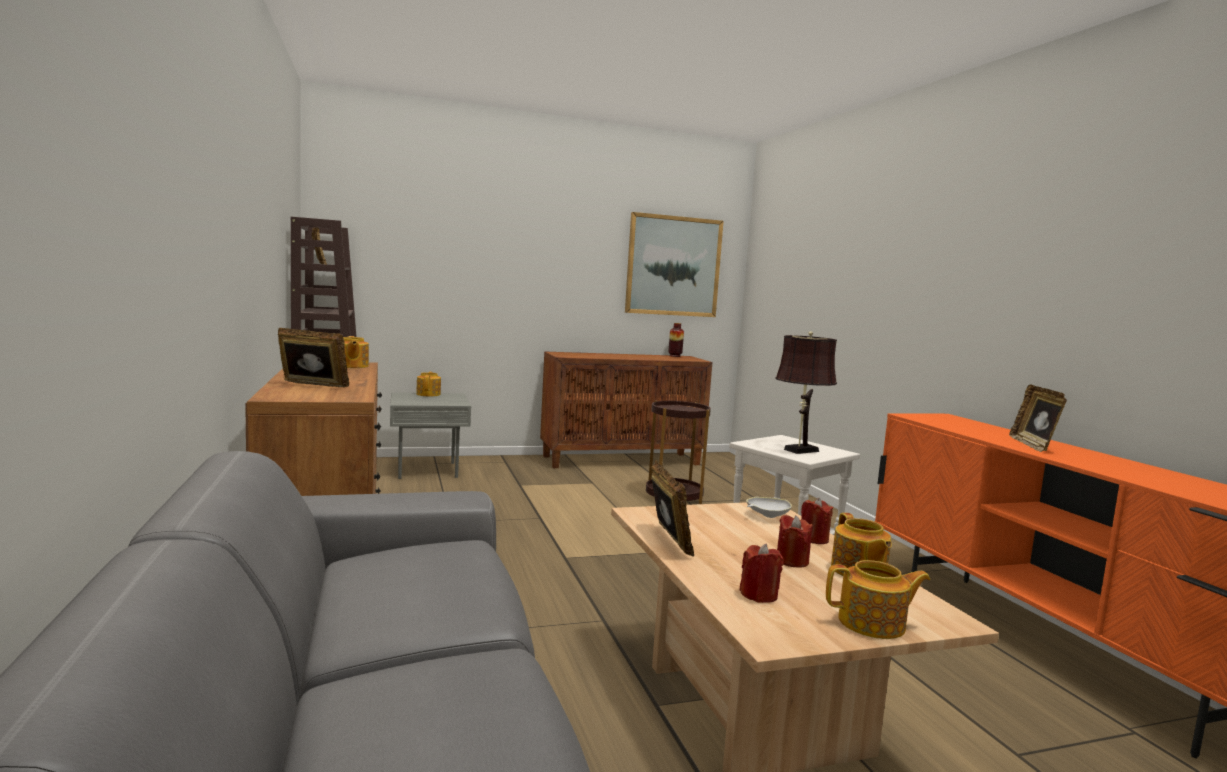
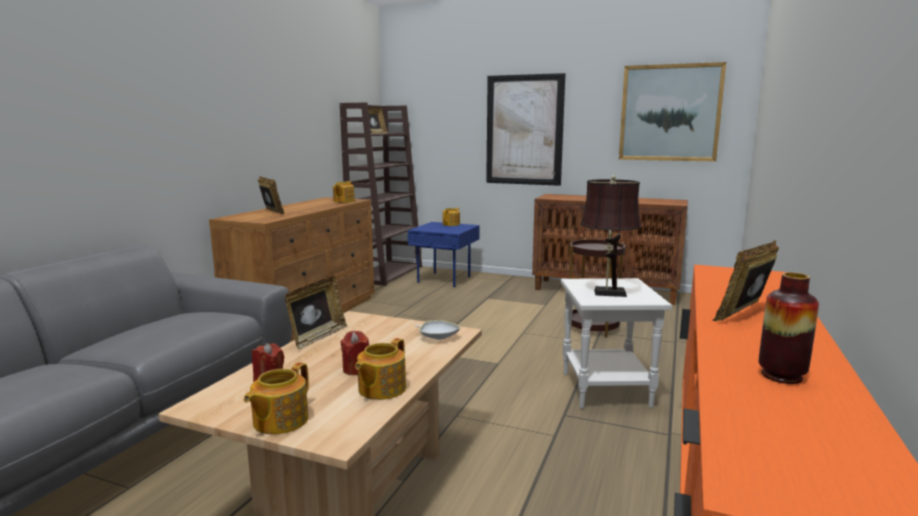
camera: 40 degrees right, 5 degrees up
(429, 470) = (446, 279): grey side table -> blue side table
(517, 274) = (524, 130): none -> picture
(675, 356) = (665, 199): vase -> vase (781, 376)
(813, 539) = (420, 360): red candle -> none
(873, 624) = (279, 421): teapot -> teapot turned 75 degrees clockwise

